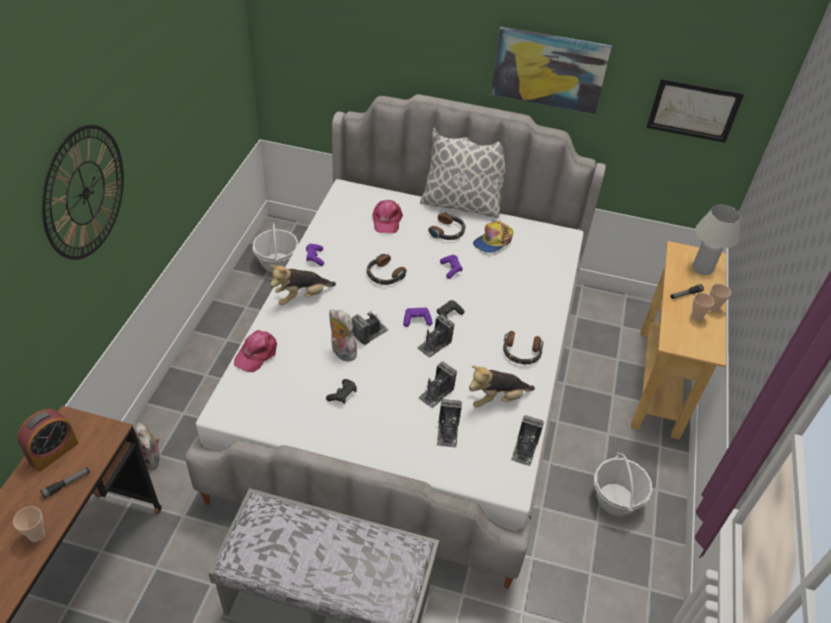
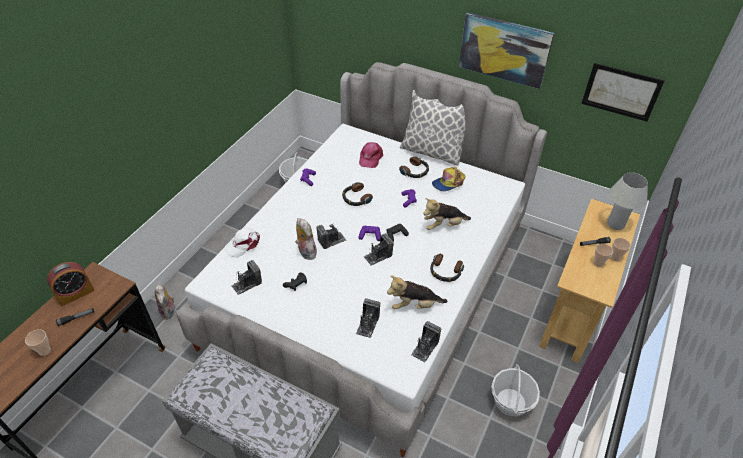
camera: 15 degrees right, 0 degrees up
(85, 193) = (122, 109): wall clock -> none
(257, 353) = (243, 244): pink cap -> white cap
(302, 297) = (289, 207): plush toy -> plush toy (444, 225)
(436, 393) = (368, 293): camera -> camera (247, 284)

